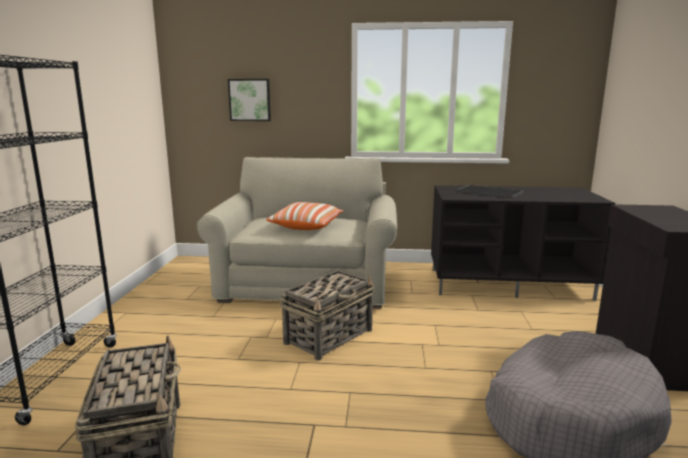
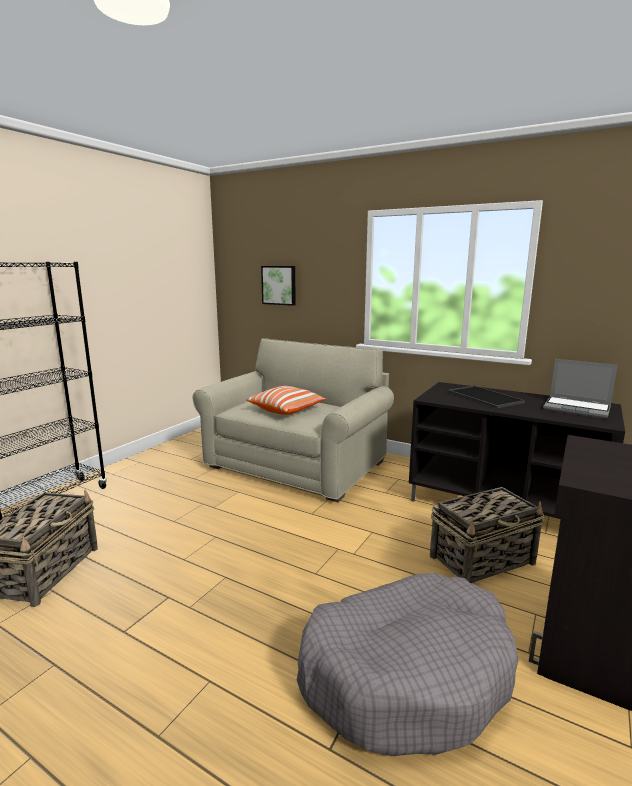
camera: 25 degrees right, 0 degrees up
(329, 336) = (264, 519): basket -> basket (483, 560)
(563, 193) = (577, 408): none -> laptop

